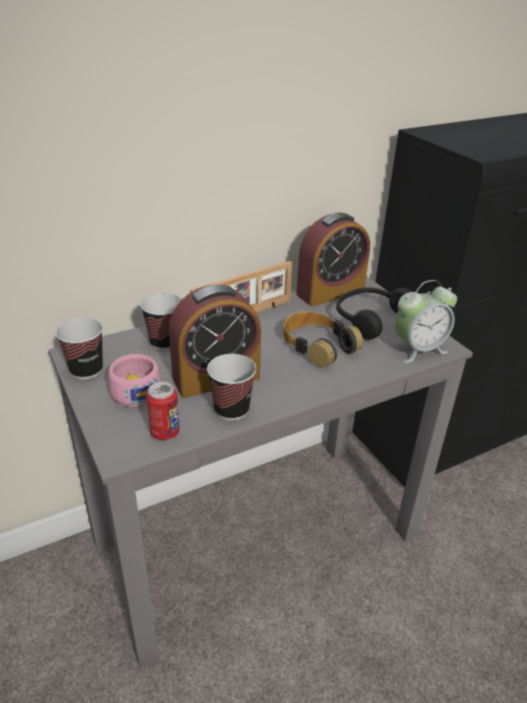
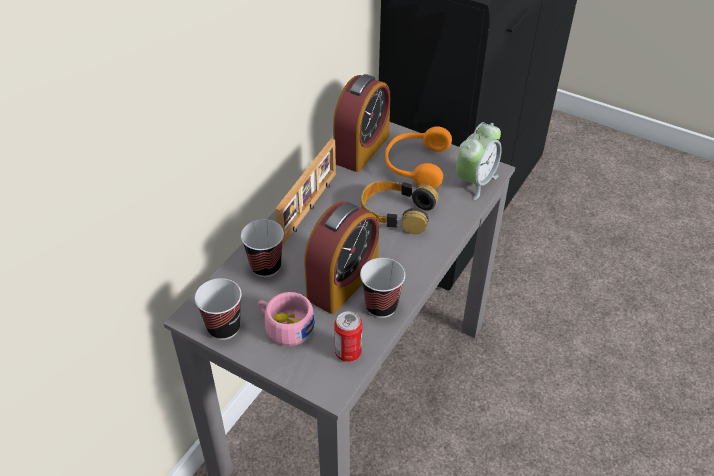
camera: 30 degrees left, 10 degrees up
(369, 318) = (415, 165): black headphones -> orange headphones

